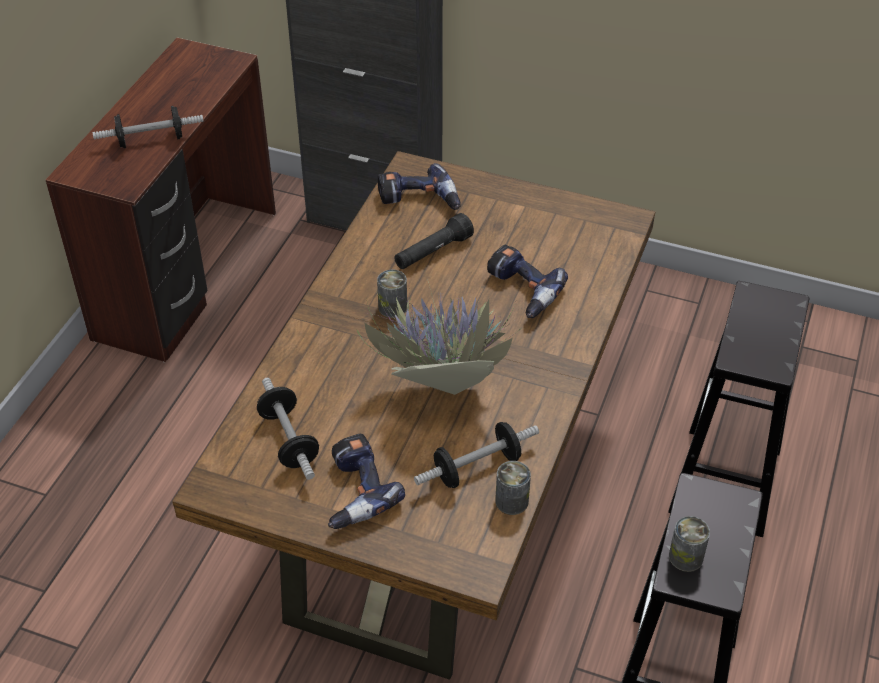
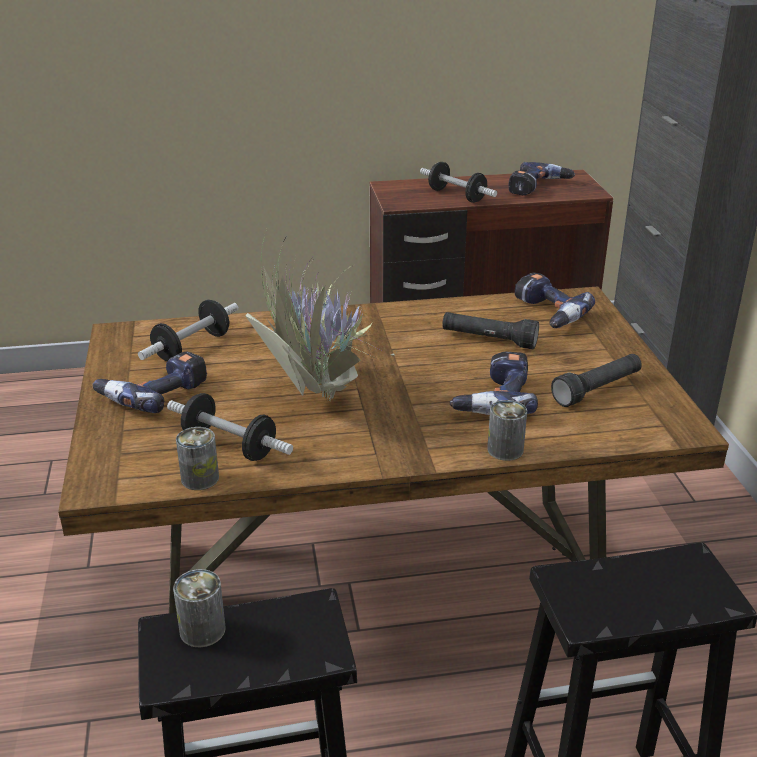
camera: 60 degrees right, 15 degrees down
(190, 84) = (538, 188): none -> power drill
(392, 307) = (395, 343): can -> can (505, 450)
(549, 234) = (597, 390): none -> black flashlight

